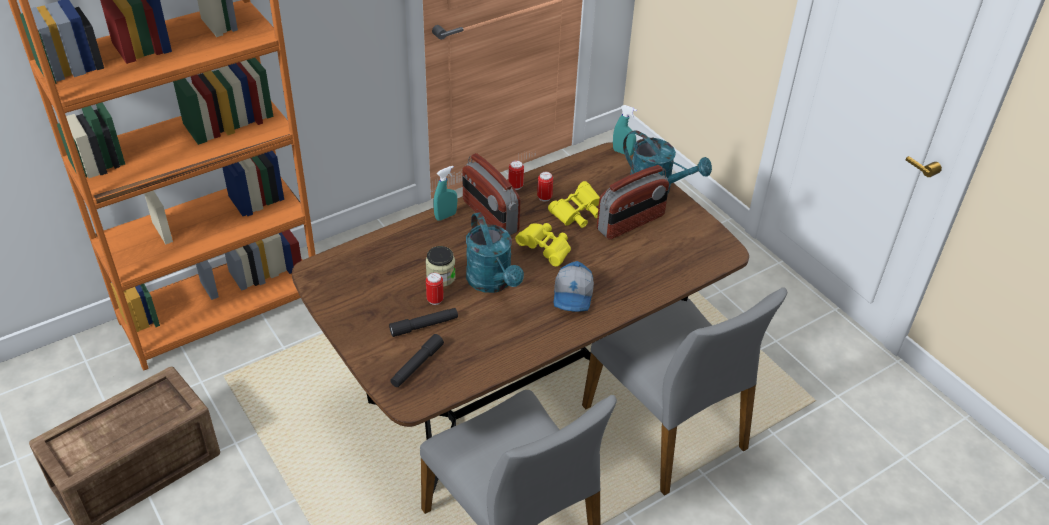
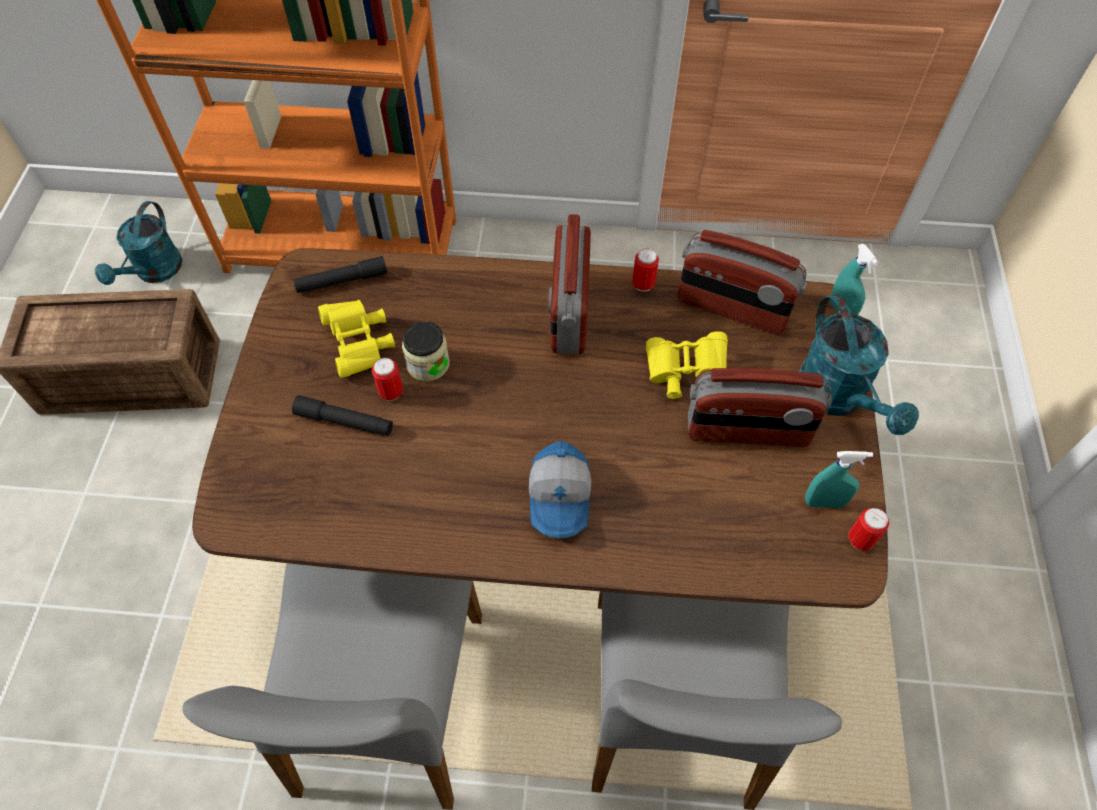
camera: 40 degrees right, 15 degrees up
(417, 365) = (284, 472): black flashlight -> black flashlight (342, 281)
(445, 216) = (516, 280): turquoise spray bottle -> turquoise spray bottle (824, 502)
(493, 283) = (480, 411): turquoise watering can -> turquoise watering can (154, 272)
(544, 197) = (664, 322): can -> can (860, 539)
(545, 250) = (591, 403): yellow binoculars -> yellow binoculars (360, 345)
(571, 175) = (732, 309): none -> radio
(574, 296) = (561, 498): cap -> cap turned 45 degrees counterclockwise

